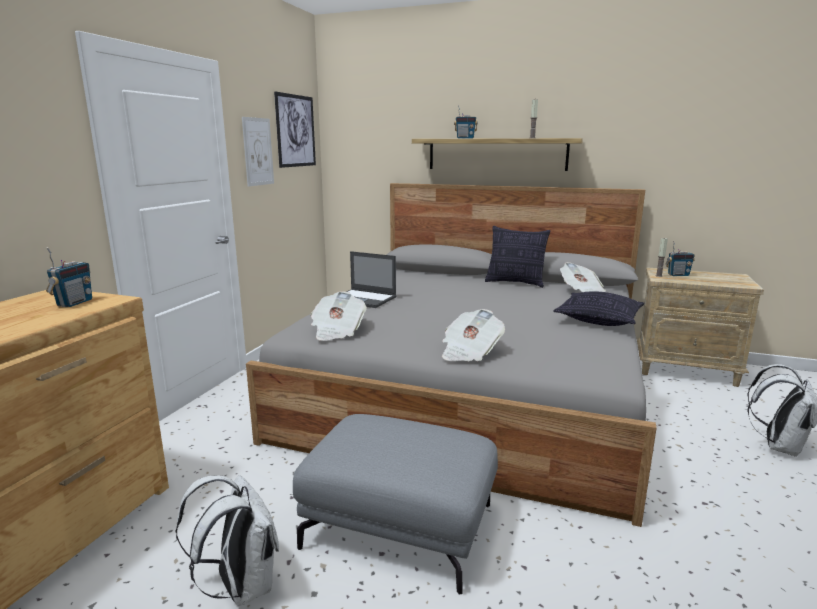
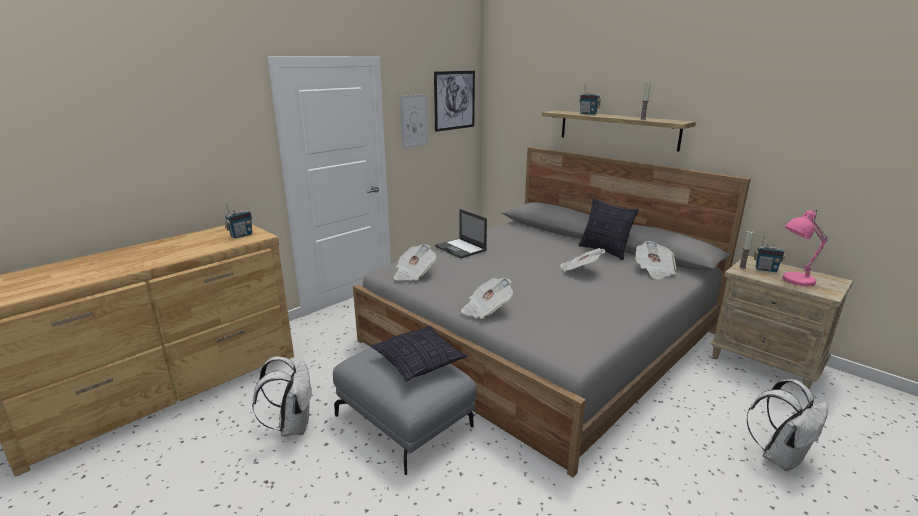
camera: 25 degrees right, 5 degrees up
(515, 301) = (580, 270): none -> newspaper
(599, 320) = (631, 302): pillow -> pillow (419, 362)
(711, 280) = (795, 280): none -> pink table lamp

